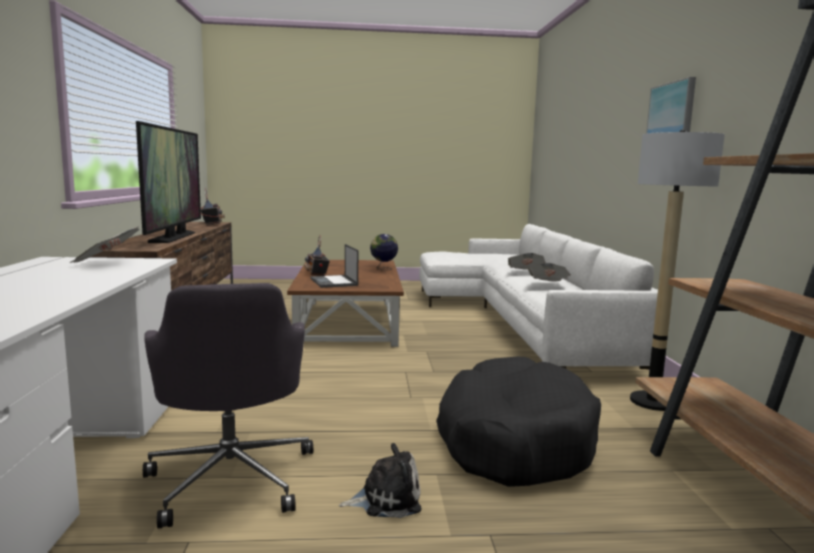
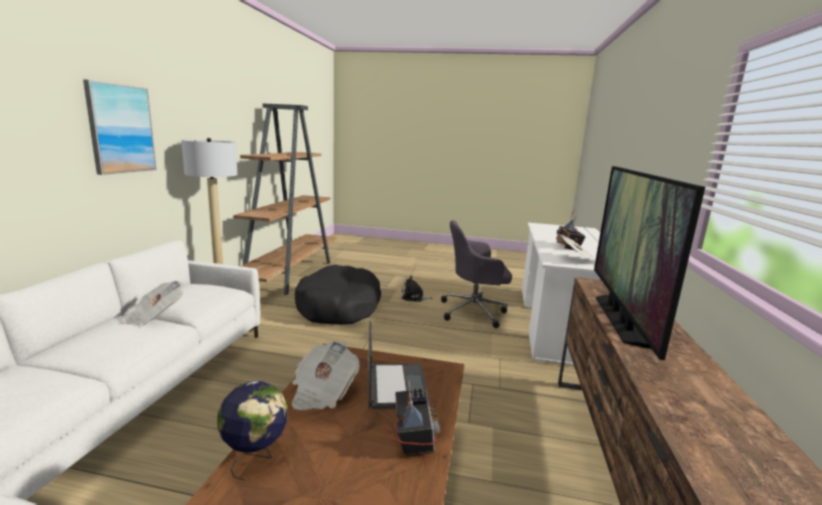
camera: 165 degrees left, 5 degrees up
(212, 224) = (708, 453): radio -> radio (568, 247)
(232, 477) = (474, 311): grey office chair -> grey office chair turned 90 degrees counterclockwise
(525, 272) = (71, 363): newspaper -> newspaper (322, 392)

